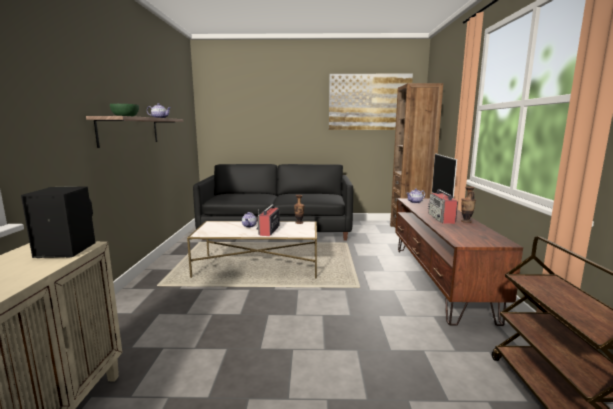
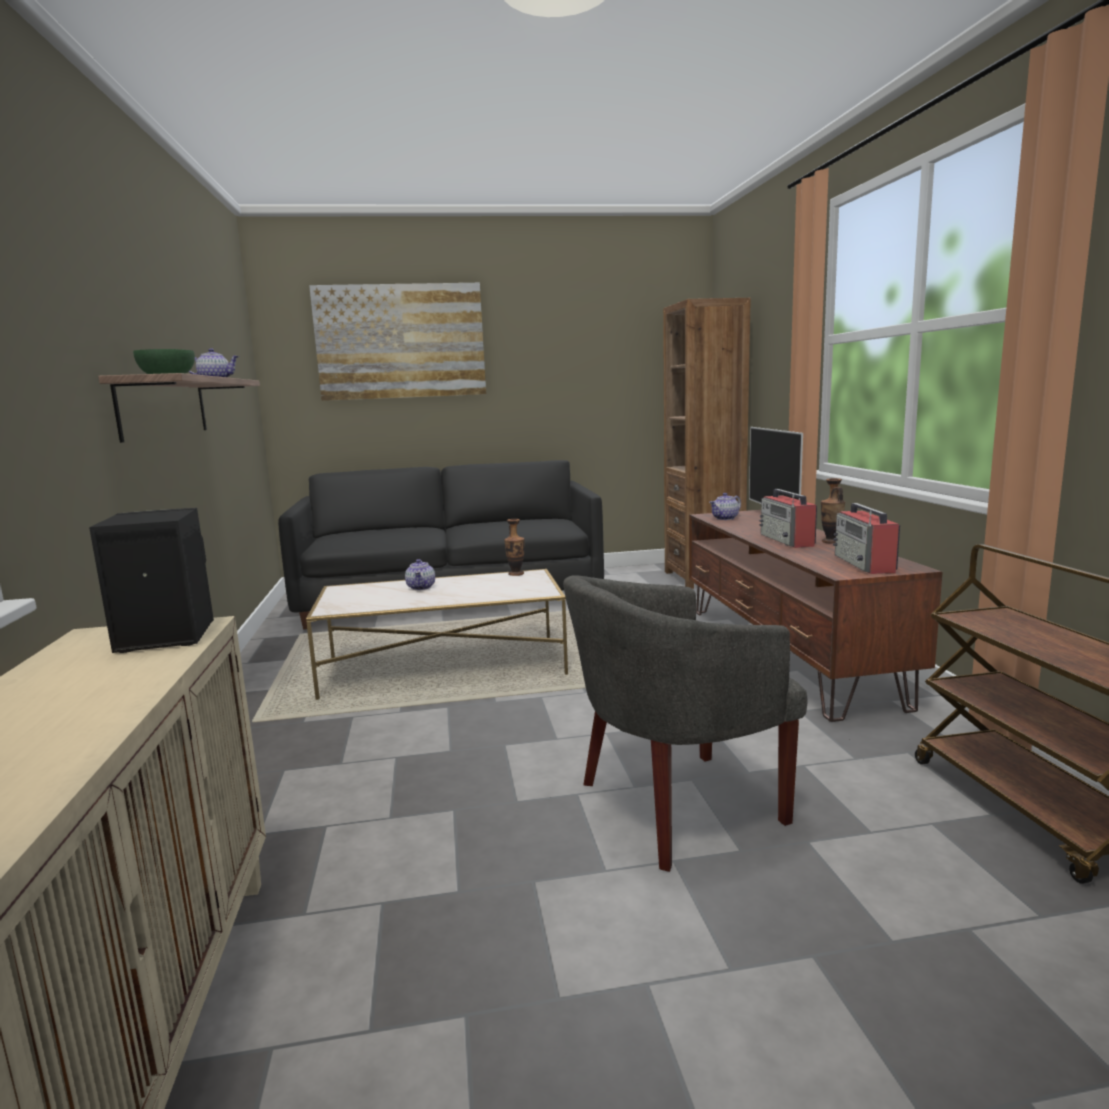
camera: 10 degrees left, 0 degrees up
(269, 231) = (466, 592): radio -> radio (864, 564)
(341, 365) = (675, 806): none -> grey armchair
(369, 102) = (609, 337): picture -> picture (400, 342)

